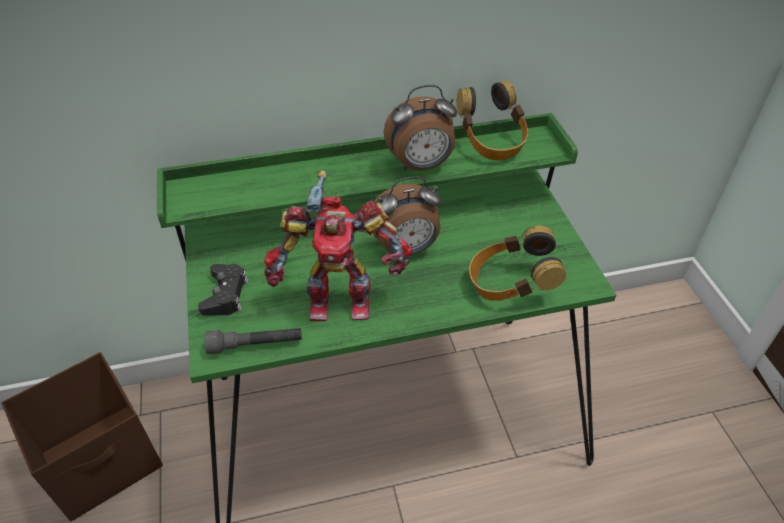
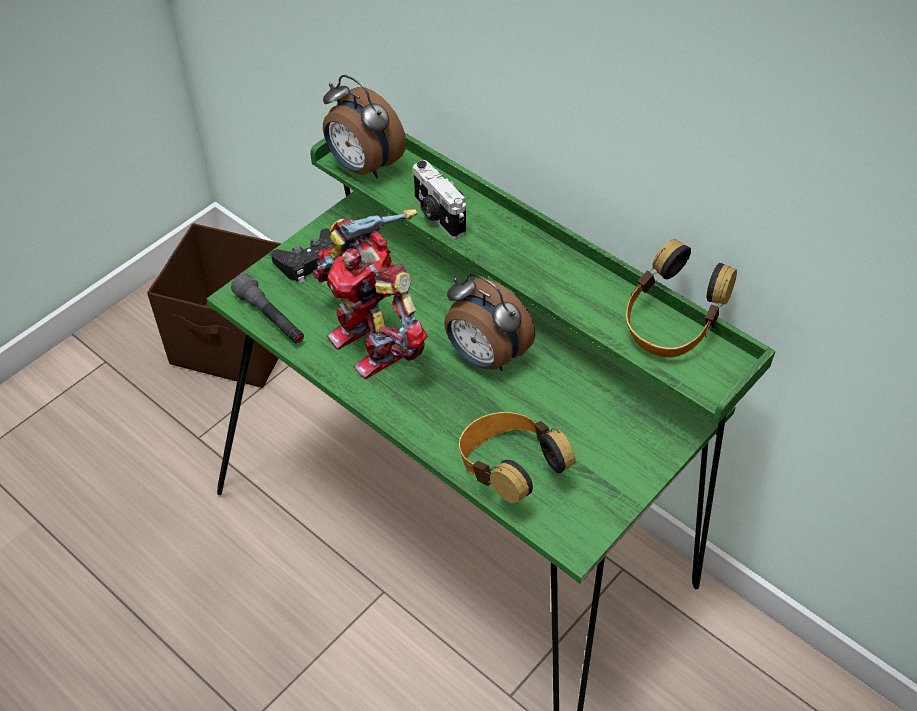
camera: 55 degrees right, 5 degrees up
(296, 189) = (437, 216): none -> camera
(421, 166) = (566, 288): alarm clock -> alarm clock (363, 167)

